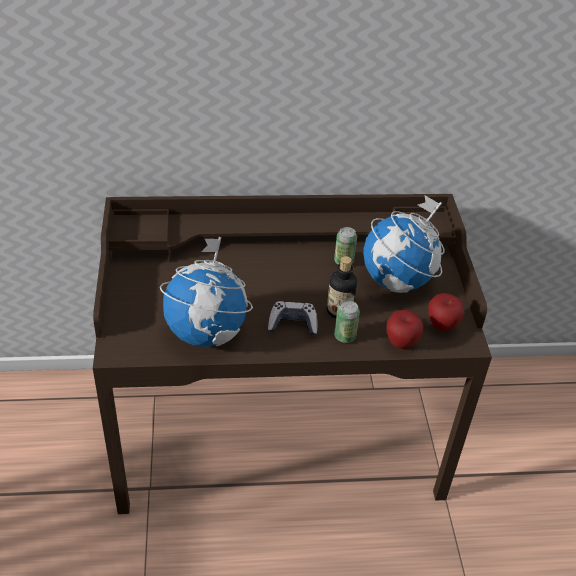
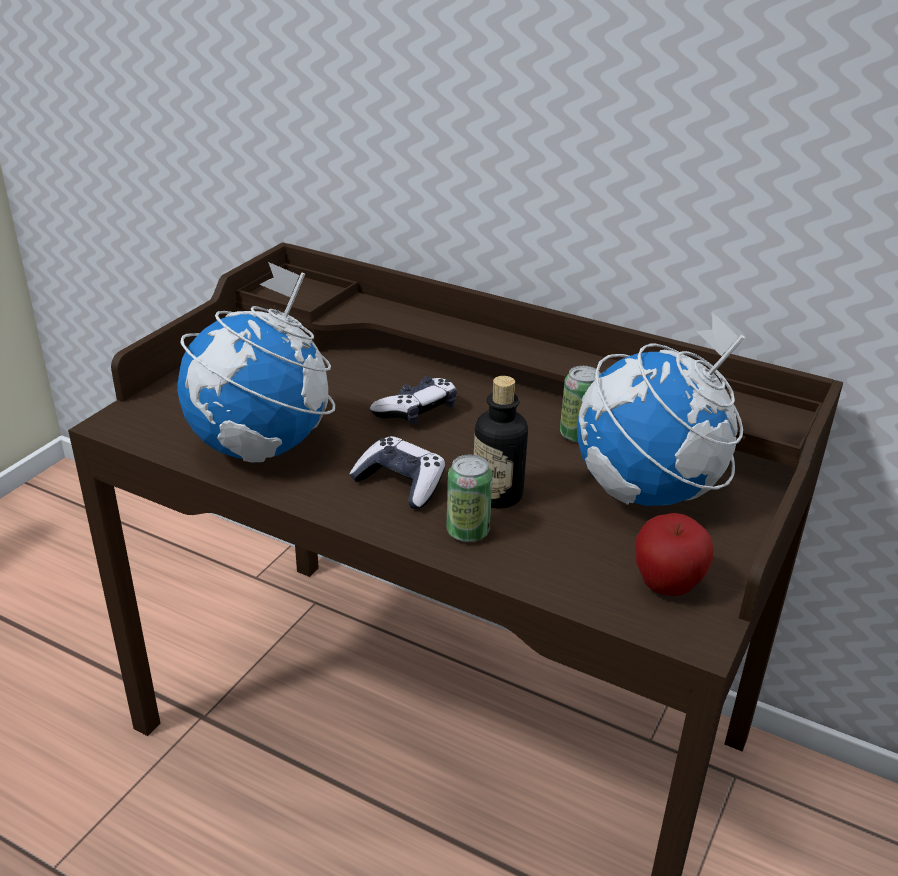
camera: 35 degrees right, 10 degrees down
(259, 278) = (416, 411): none -> game controller
(401, 343) = (558, 581): apple -> none

